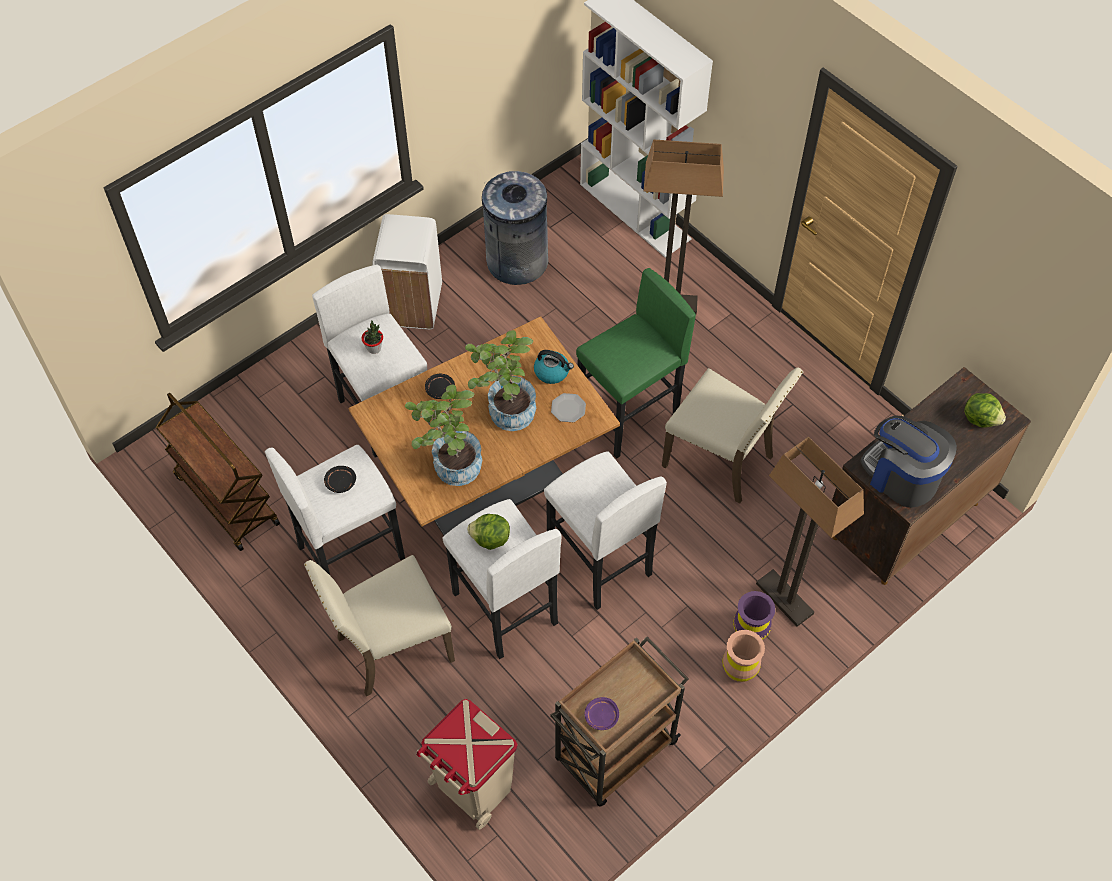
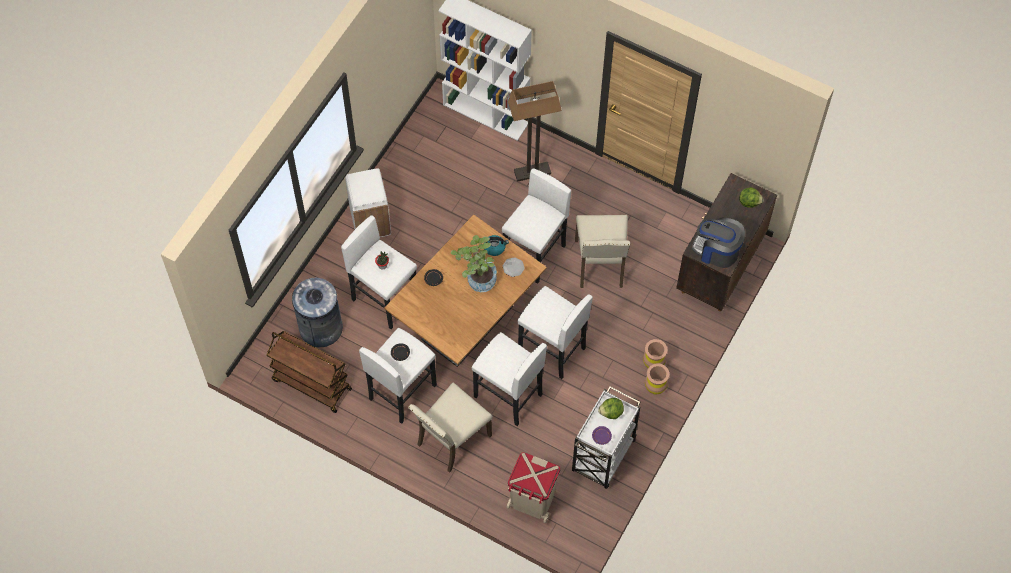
camera: 20 degrees left, 5 degrees up
(450, 465) = (459, 323): potted plant -> none
(490, 539) = (500, 359): lettuce -> lettuce (611, 412)
(517, 261) = (424, 172): grey trash can -> grey trash can (320, 328)
(614, 753) = (603, 457): brown cart -> white cart
(628, 417) = (535, 254): green stool -> white stool
(721, 460) = (600, 265): beige chair -> beige chair turned 75 degrees clockwise
(750, 630) = (653, 362): purple vase -> brown vase
(783, 598) = (666, 338): floor lamp -> none

